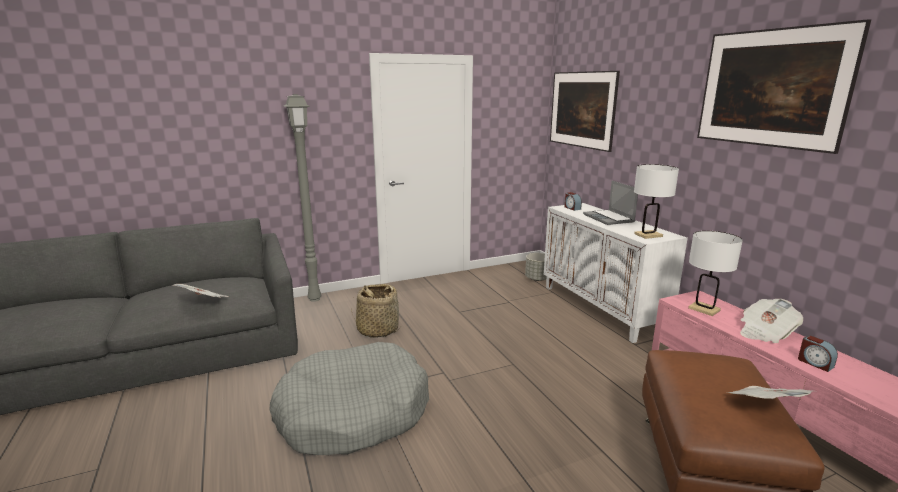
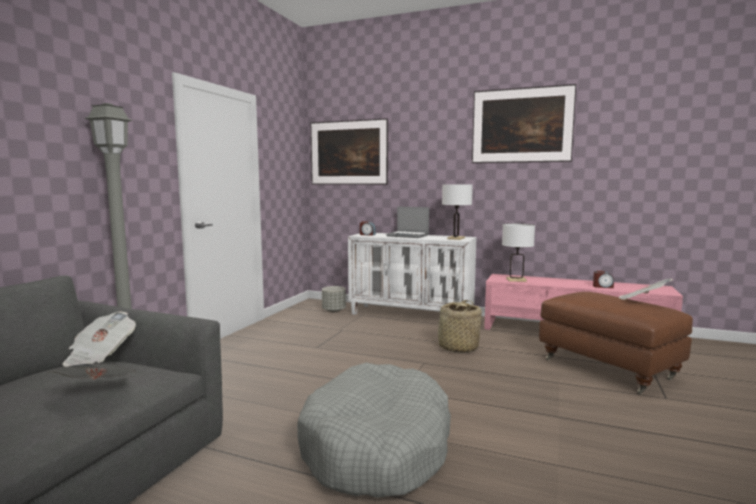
camera: 45 degrees left, 10 degrees down
(377, 330) = (267, 384): basket -> basket (457, 348)
(765, 333) = (561, 282): newspaper -> newspaper (100, 356)

